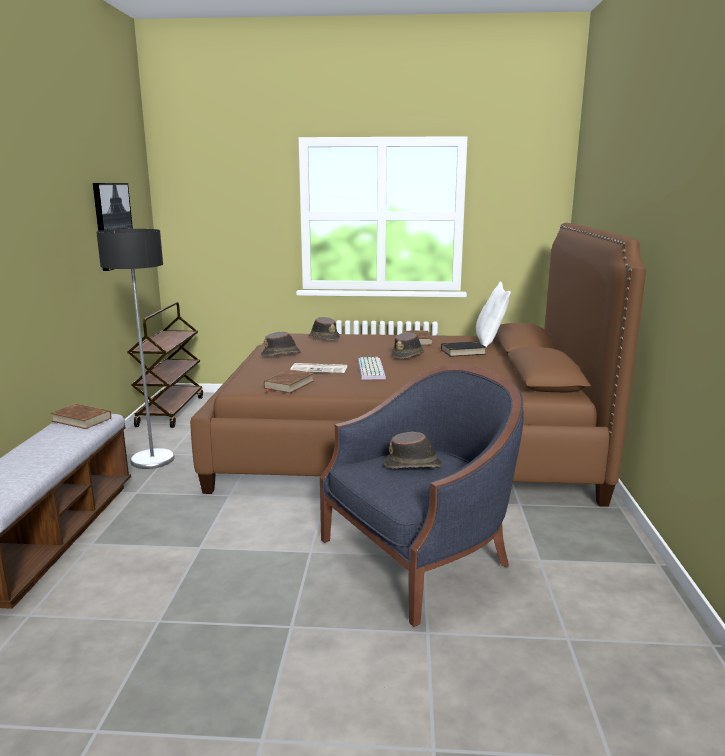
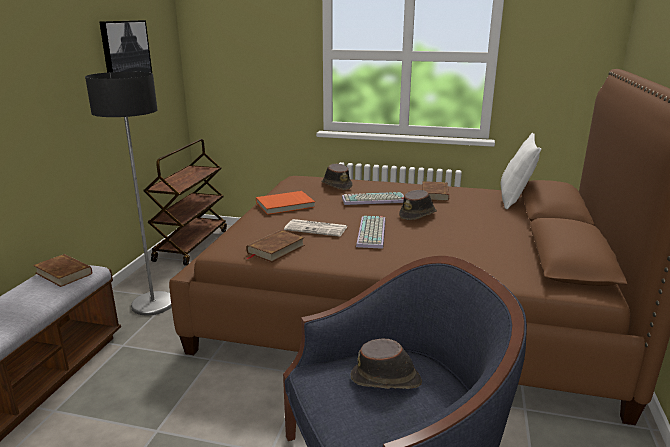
camera: 10 degrees right, 5 degrees up
(281, 354) = (285, 205): brown hat -> orange book
(363, 347) = (373, 200): none -> keyboard
(463, 352) = (480, 213): black book -> none

